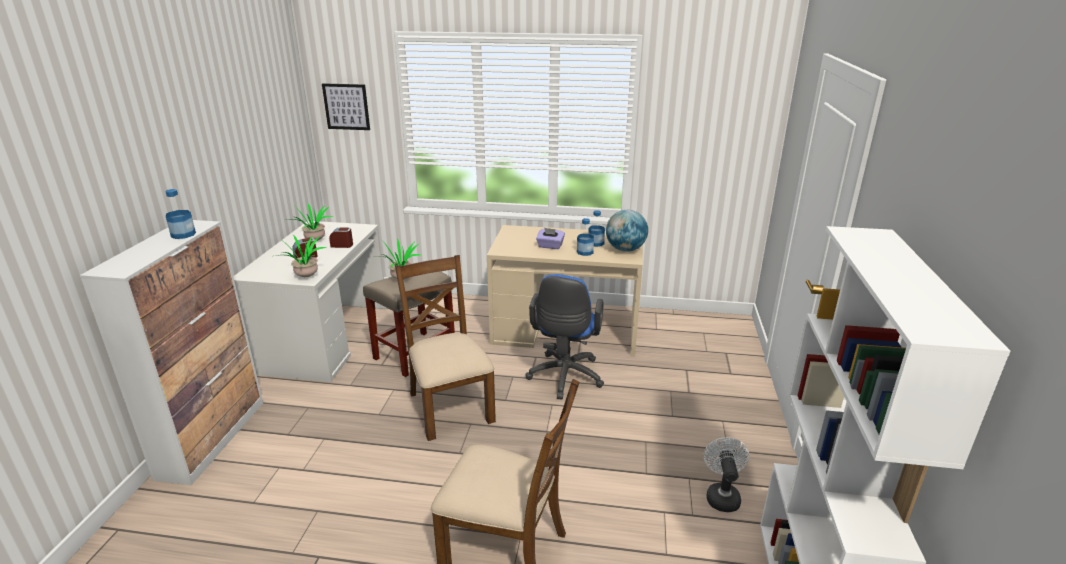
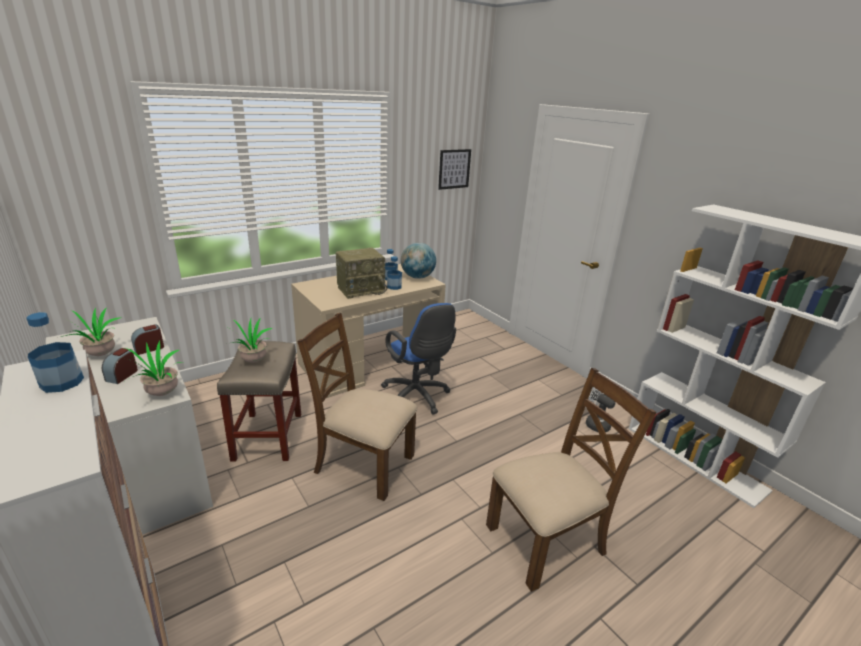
camera: 45 degrees left, 0 degrees up
(346, 106) = (66, 180): picture -> picture (454, 169)
(550, 246) = (361, 289): purple tissue box -> radio

